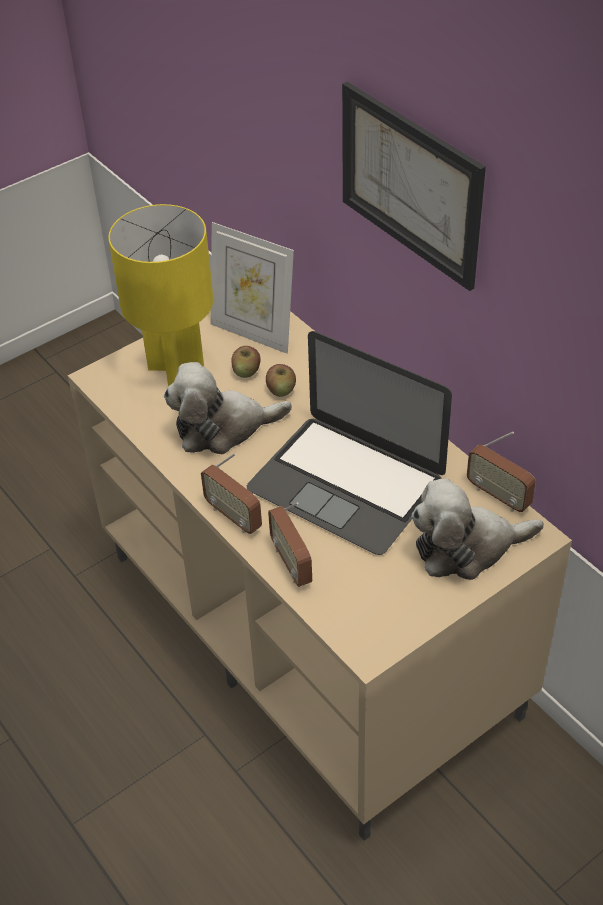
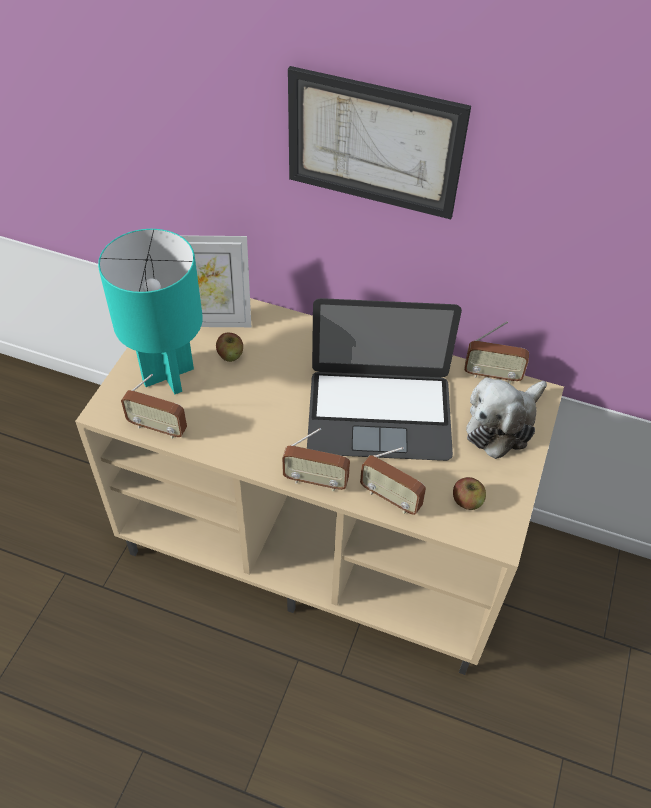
camera: 35 degrees left, 5 degrees up
(131, 409) = (157, 427): none -> radio
(175, 367) = (167, 375): yellow table lamp -> turquoise table lamp
(223, 428) = (248, 410): plush toy -> none
(281, 390) = (270, 359): apple -> apple (467, 501)

